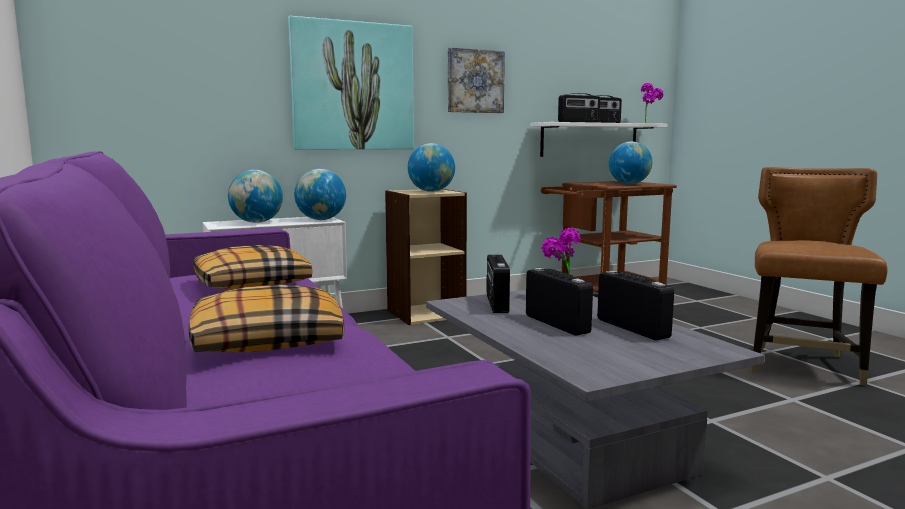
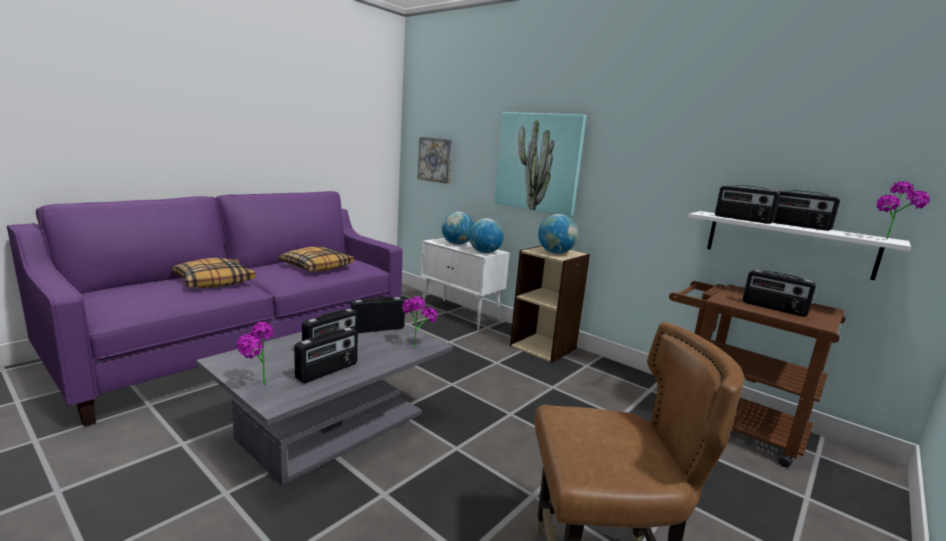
camera: 65 degrees right, 5 degrees up
(475, 81) = (641, 163): picture -> picture (435, 160)
(629, 184) = (773, 308): globe -> radio
(682, 358) = (255, 387): none -> potted plant

